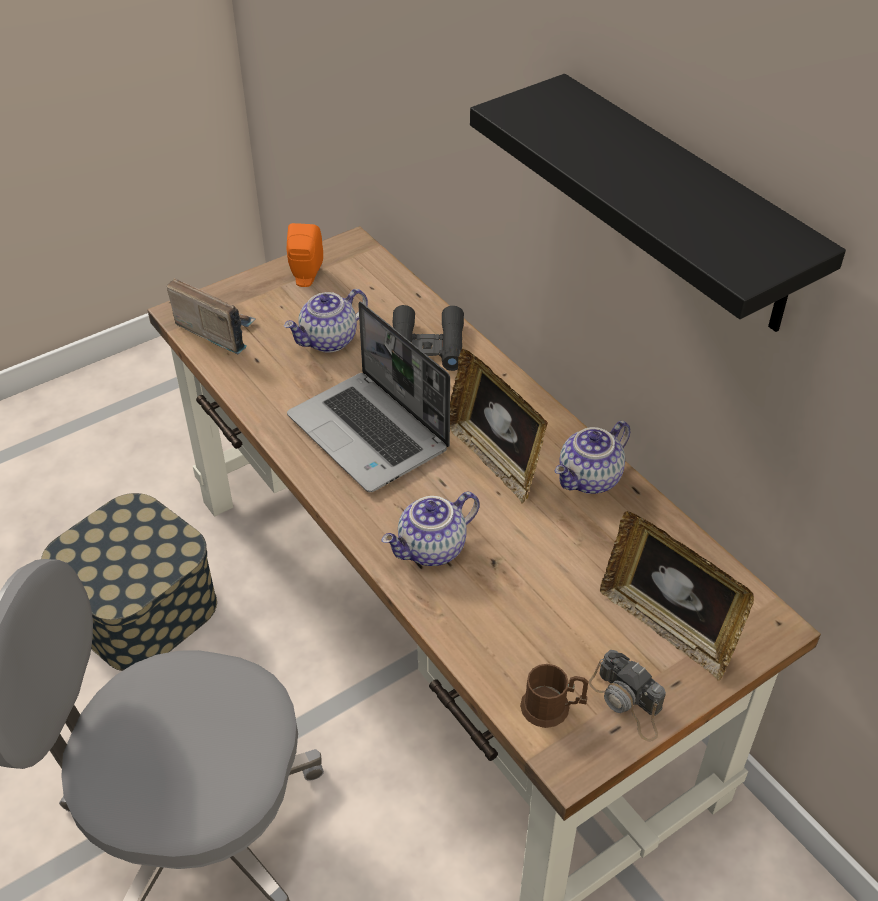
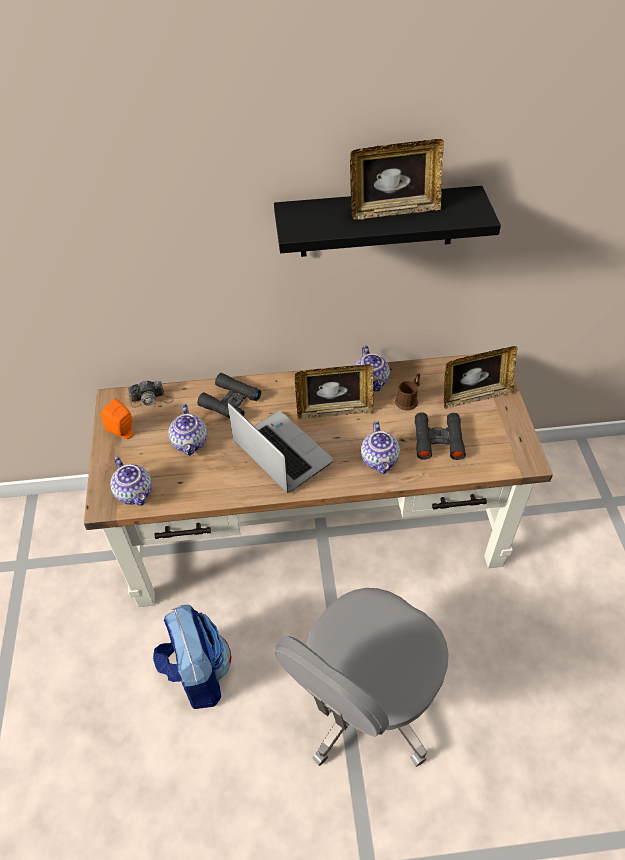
camera: 60 degrees left, 5 degrees up
(140, 607) = (197, 673): storage box -> backpack
(216, 329) = (135, 493): radio -> teapot
(370, 433) = (281, 452): laptop -> laptop turned 120 degrees counterclockwise
(526, 609) = (438, 440): none -> black binoculars
(552, 707) = (499, 455): brown mug -> brown mug (408, 399)
(628, 702) = (508, 428): camera -> camera (151, 399)
(660, 178) = (394, 210): none -> picture frame

